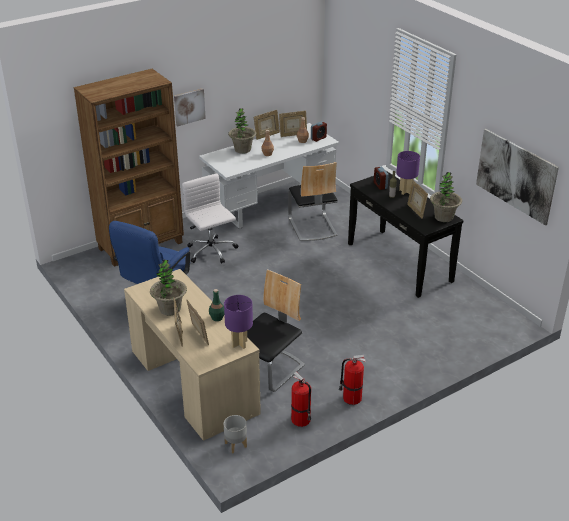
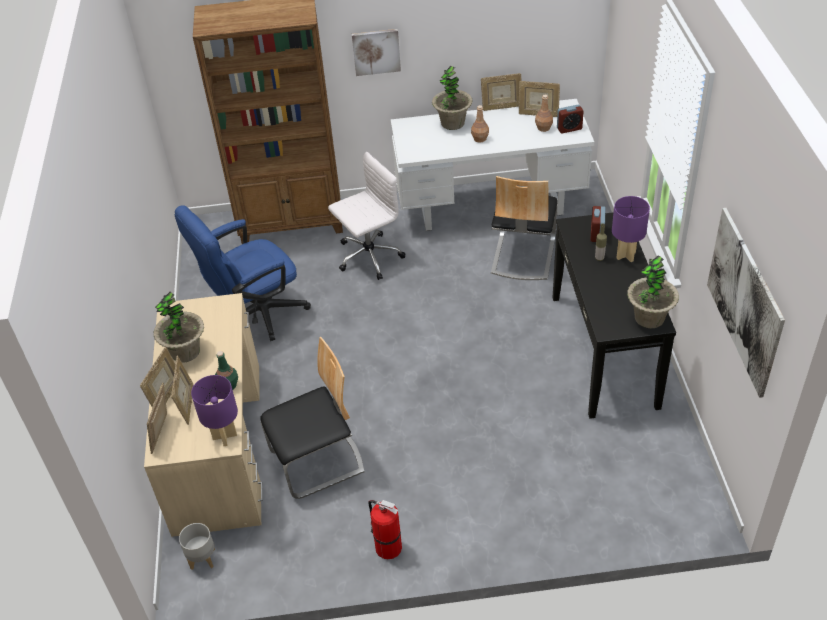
camera: 30 degrees right, 10 degrees up
(211, 252) = (368, 257): white office chair -> white office chair turned 60 degrees clockwise
(301, 420) = (303, 555): fire extinguisher -> none
(416, 211) = (615, 295): picture frame -> picture frame (162, 433)

